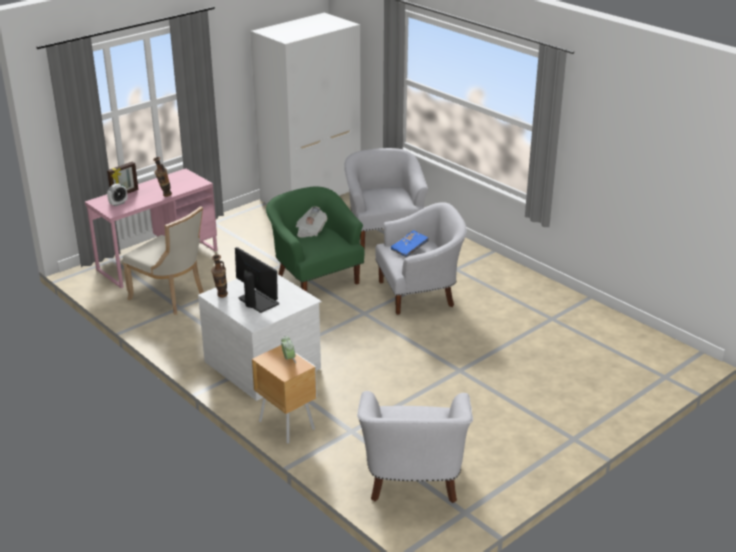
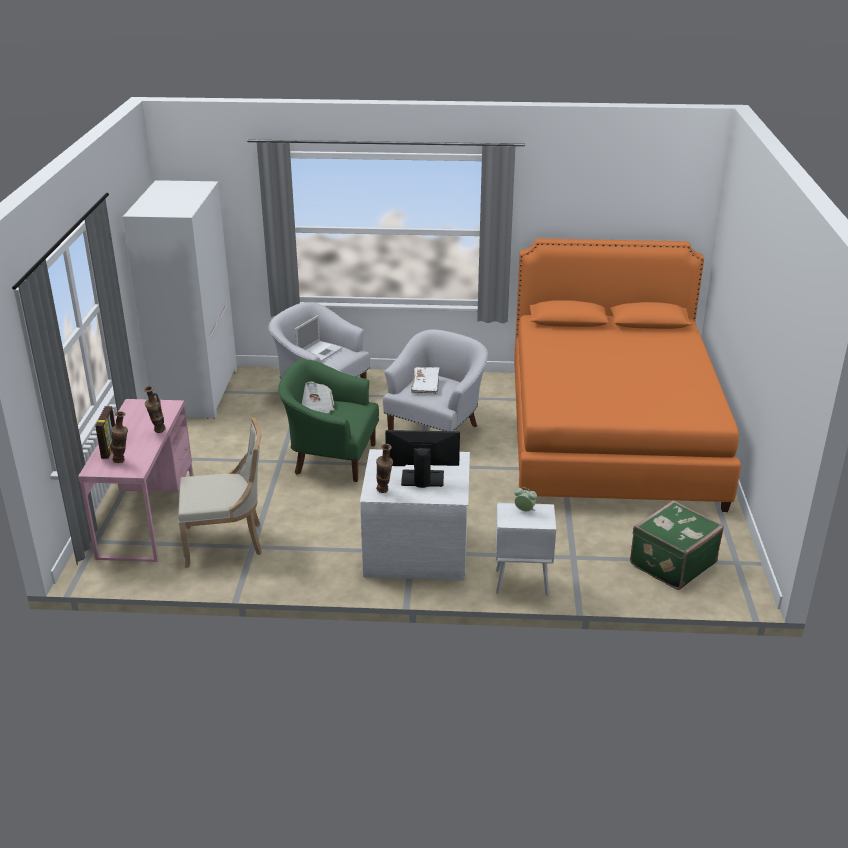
camera: 45 degrees left, 0 degrees up
(118, 203) = (123, 461): alarm clock -> vase
(286, 424) = (520, 583): brown nightstand -> white nightstand
(384, 193) = (319, 351): none -> laptop
(409, 249) = (425, 386): blue book -> white book
(413, 480) = (671, 563): white armchair -> green suitcase
(546, 367) = (610, 435): none -> orange bed

